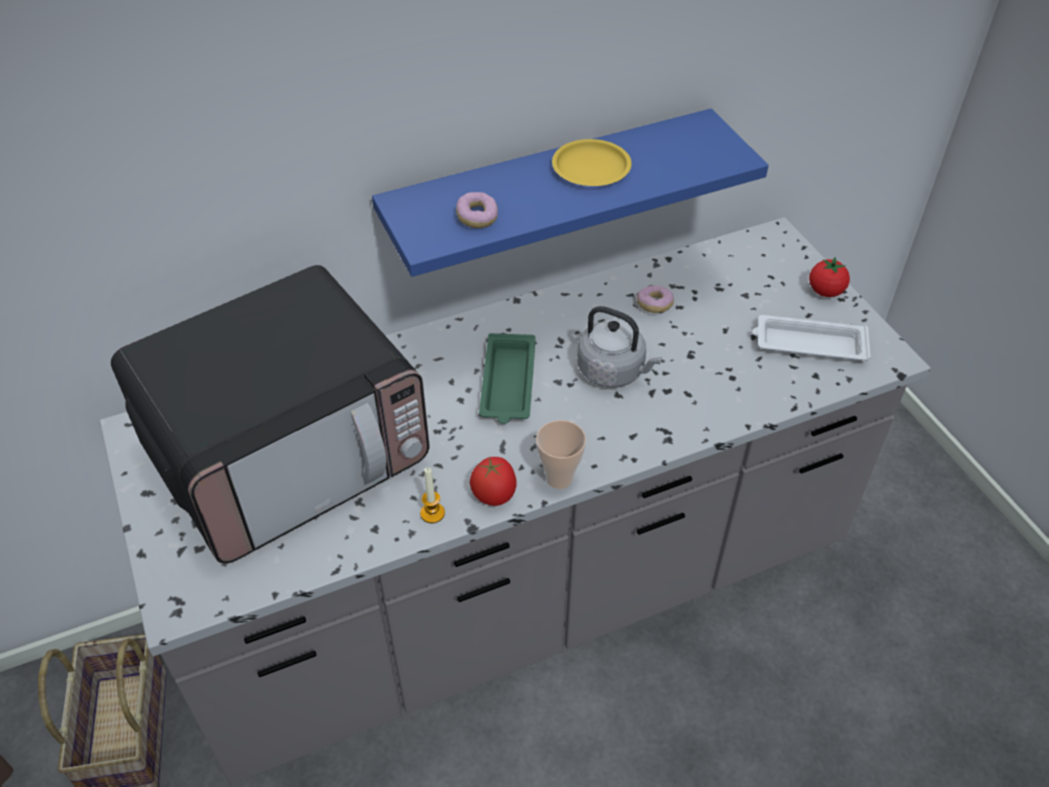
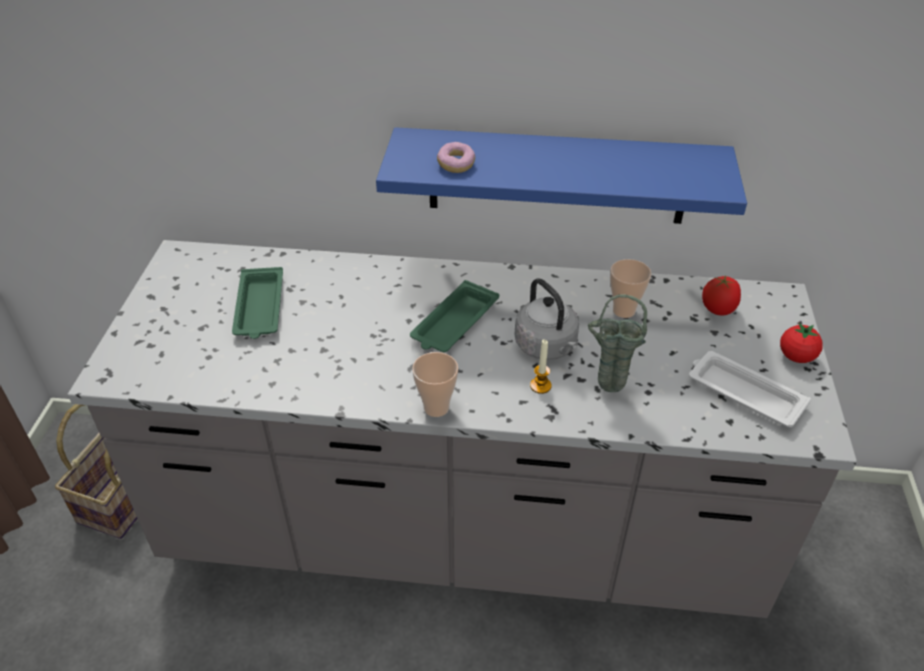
camera: 30 degrees right, 5 degrees down
(290, 453) = (259, 308): microwave -> green tray
(432, 513) = (320, 391): candle -> candle (540, 386)
(494, 494) = (376, 398): tomato -> tomato (718, 309)
(591, 169) = (581, 159): yellow plate -> none
(654, 305) = (624, 310): donut -> cup
(696, 391) = (606, 390): none -> green vase

